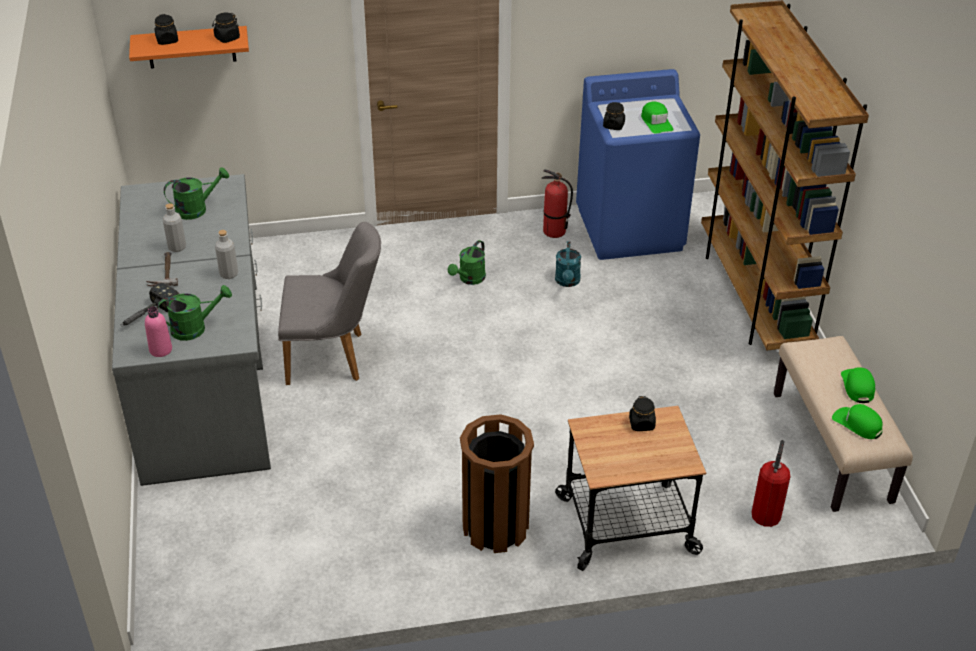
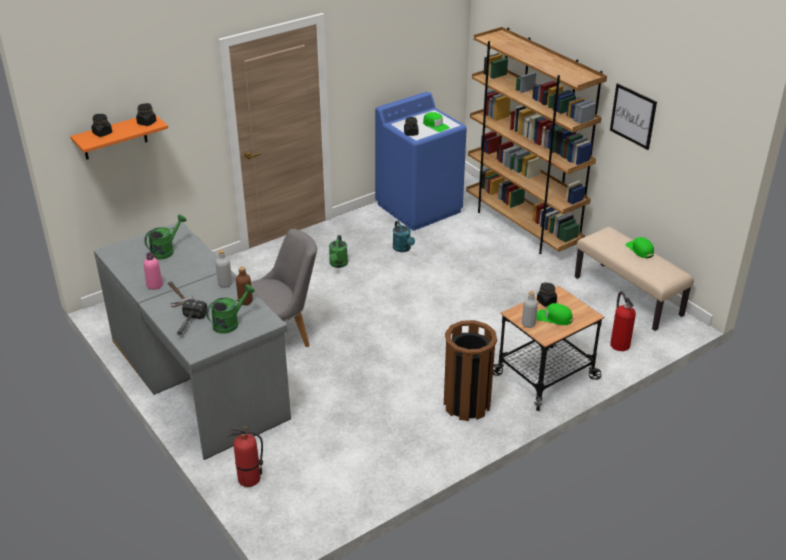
camera: 25 degrees left, 5 degrees down
(160, 350) = (216, 343): pink bottle -> pink bottle (154, 285)
(177, 247) = (172, 278): grey bottle -> grey bottle (528, 324)
(234, 305) = (245, 301): none -> brown bottle
(554, 232) = (372, 222): fire extinguisher -> fire extinguisher (249, 479)
(857, 424) = (655, 270): green cap -> green cap (554, 318)
(891, 186) = (633, 116): none -> picture

